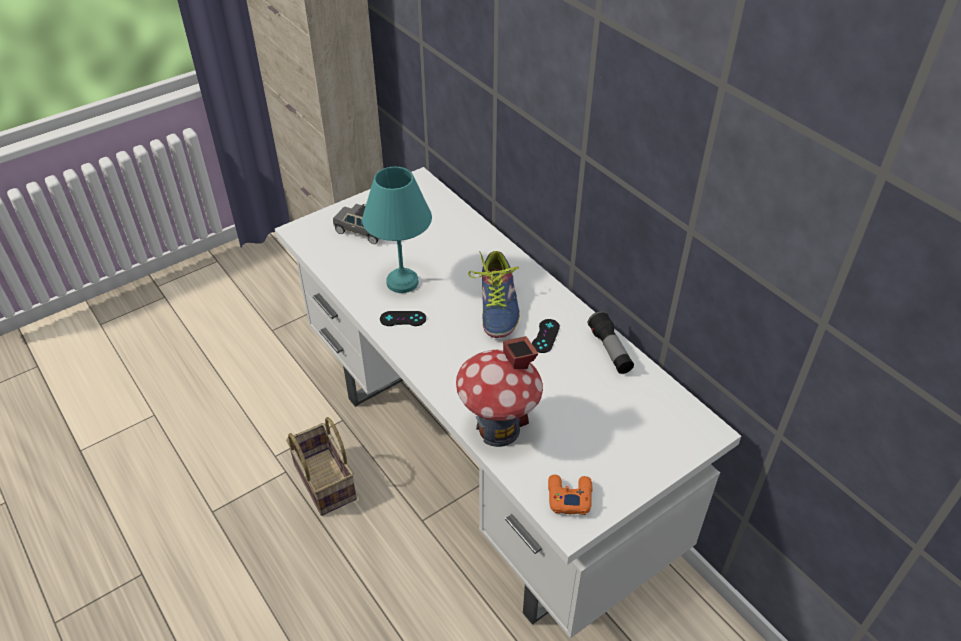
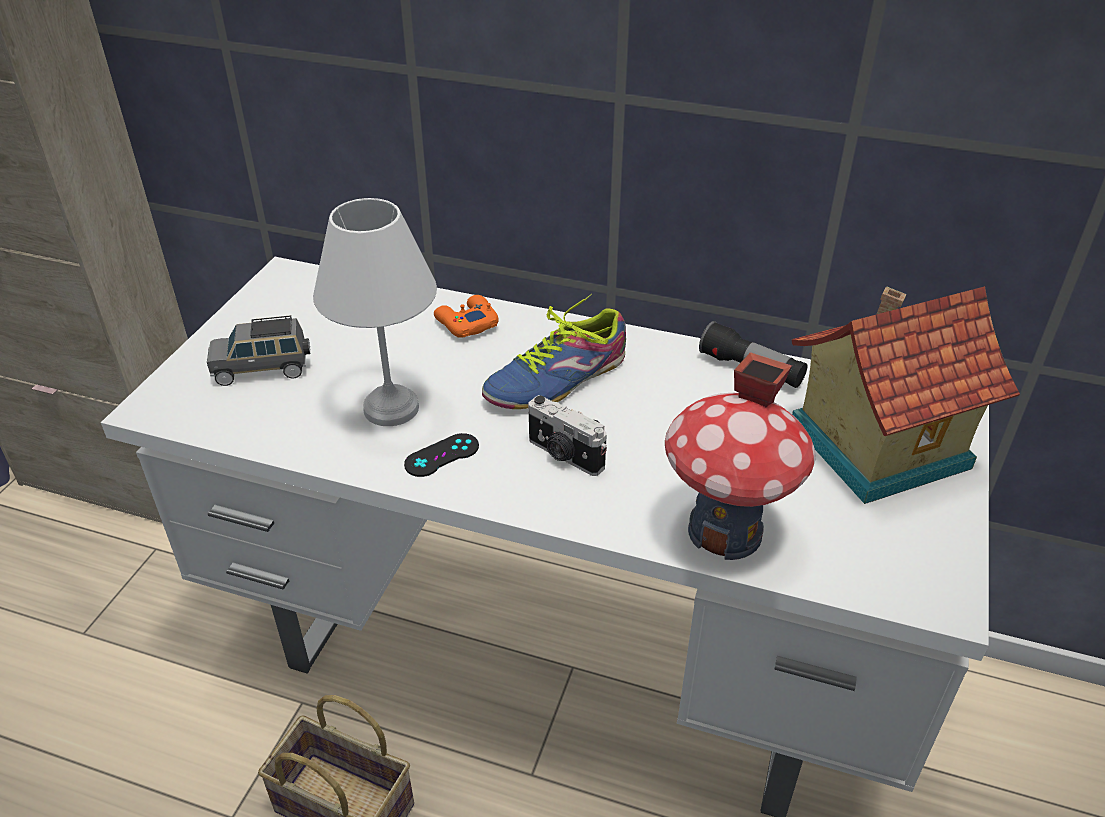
camera: 35 degrees left, 5 degrees down
(401, 281) = (389, 407): turquoise table lamp -> white table lamp
(460, 348) = (564, 455): none -> camera
(498, 305) = (558, 379): shoe -> shoe turned 90 degrees clockwise
(545, 336) = (657, 388): black game controller -> none
(569, 496) = (903, 567): orange game controller -> orange game controller (466, 323)
(633, 427) = (875, 442): none -> toy house

